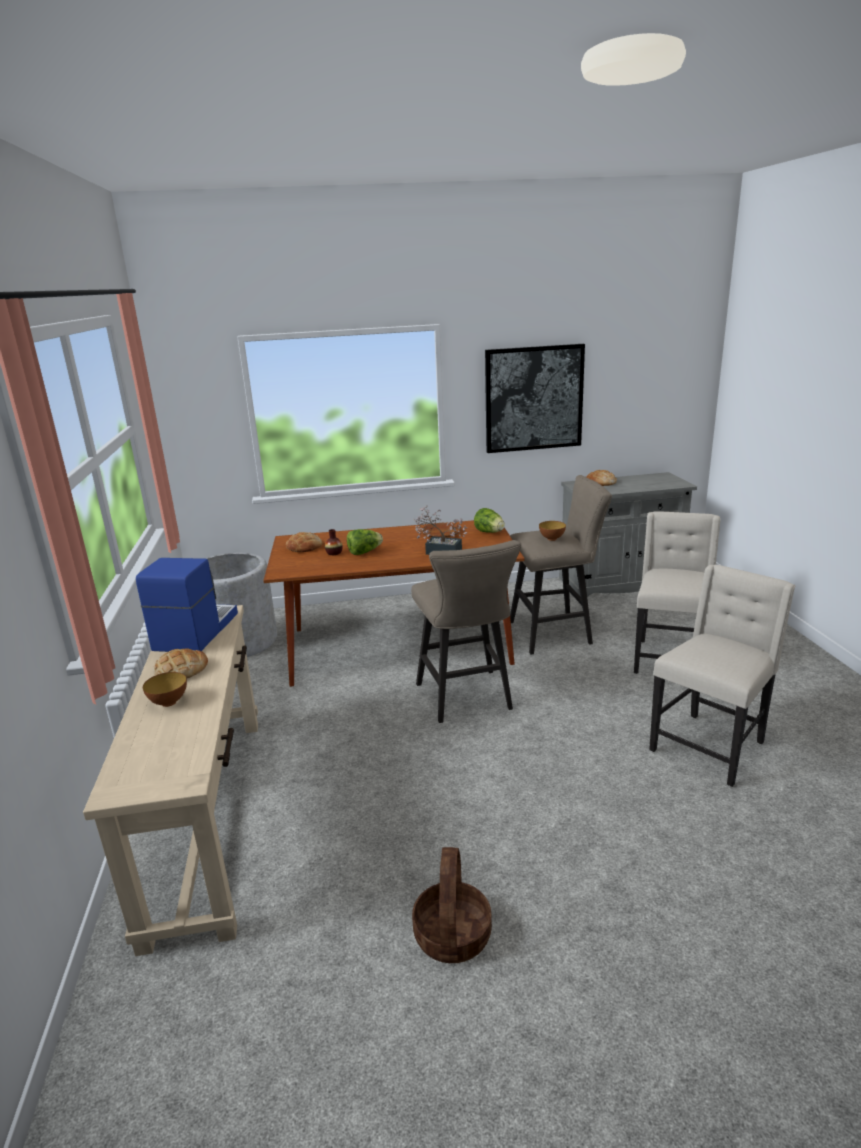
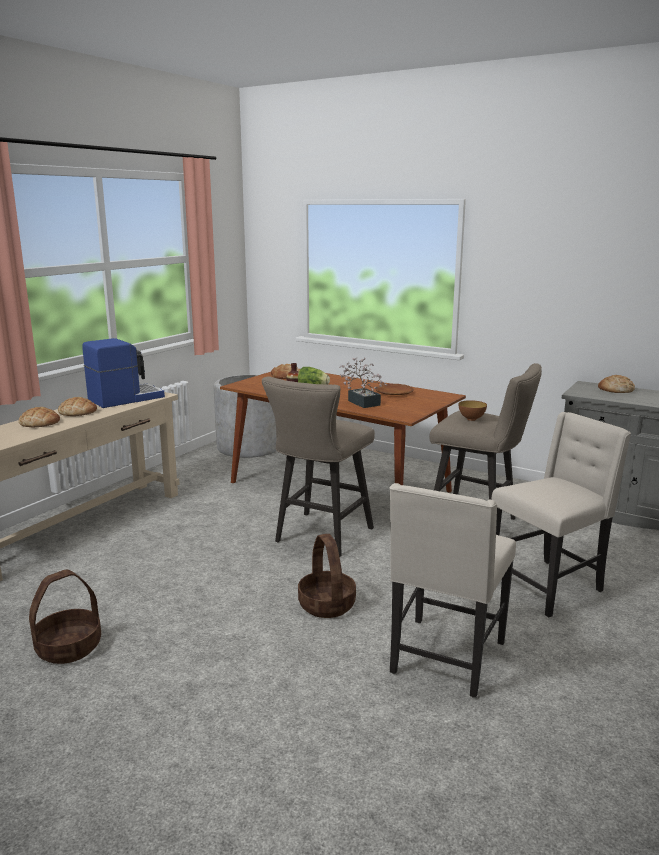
camera: 40 degrees right, 5 degrees down
(169, 702) = (40, 423): bowl -> bread
(490, 532) = (431, 401): lettuce -> none
(533, 398) = (554, 284): picture -> none
(575, 754) = (327, 605): none -> basket
(709, 746) = (445, 658): beige chair -> beige chair turned 120 degrees clockwise

